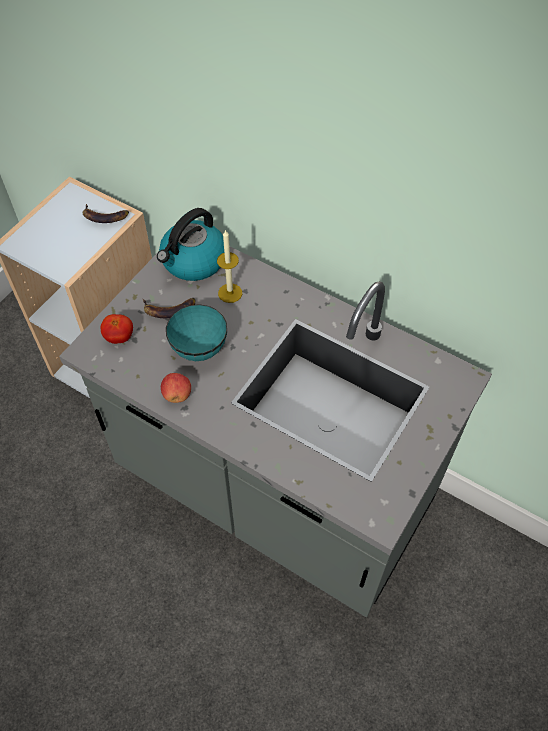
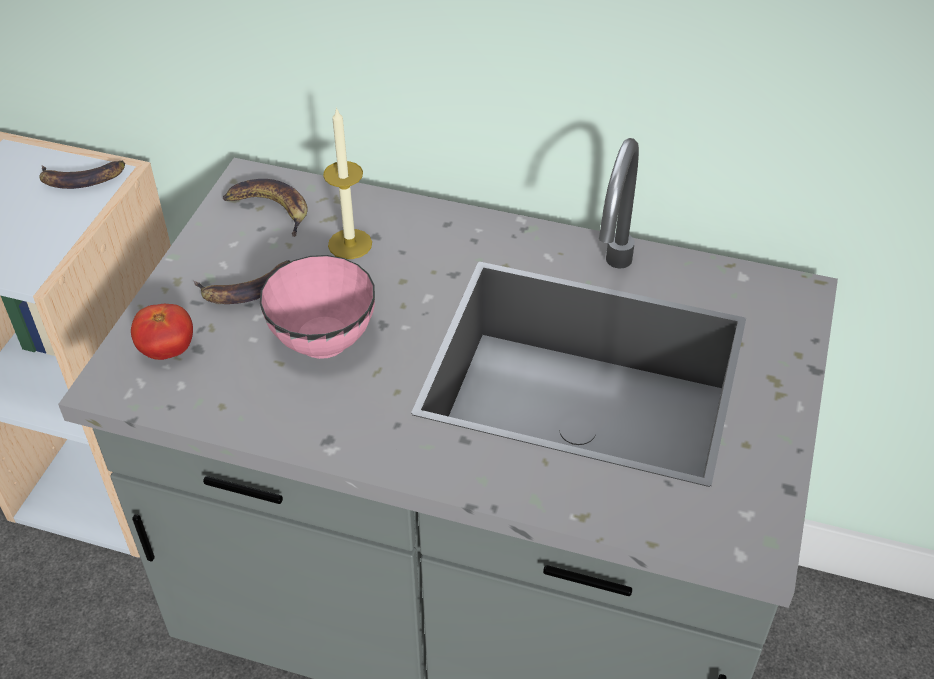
camera: 15 degrees left, 10 degrees down
(177, 394) = (307, 421): apple -> none
(193, 261) = (269, 209): kettle -> banana
(198, 349) = (322, 340): turquoise bowl -> pink bowl

